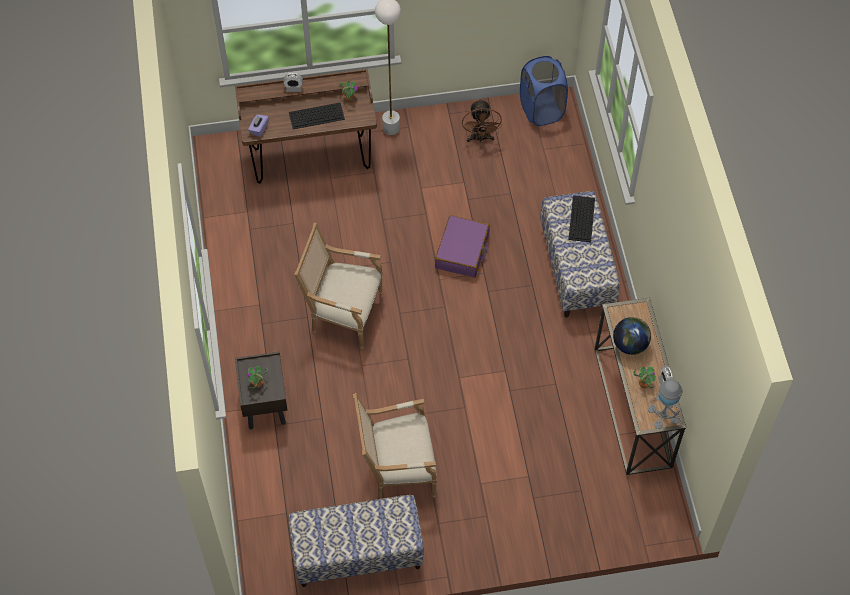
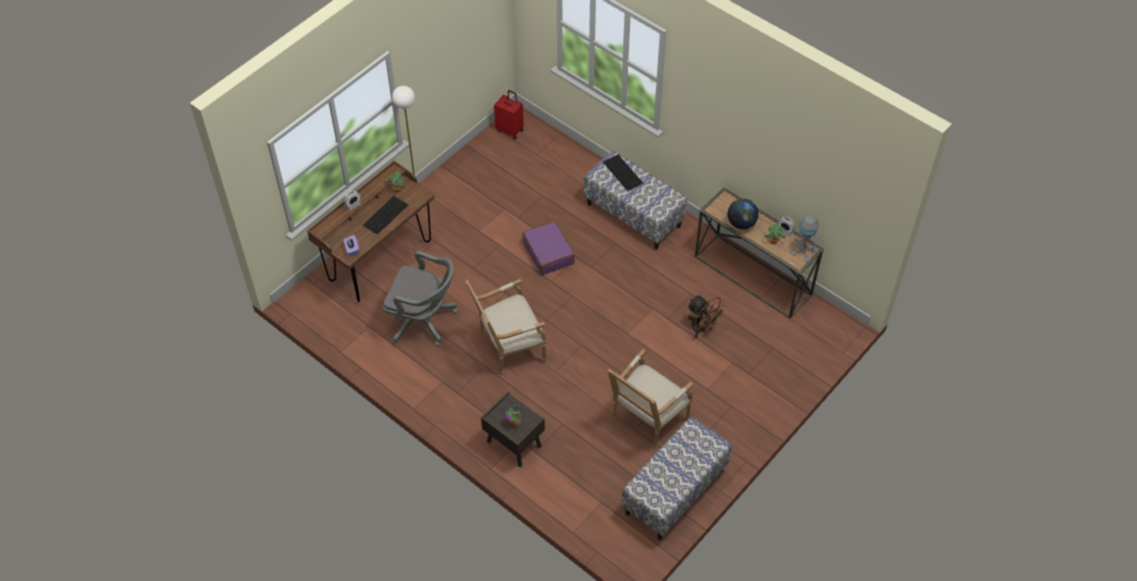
camera: 40 degrees left, 5 degrees down
(295, 238) = (423, 321): none -> grey office chair
(480, 138) = (487, 173): brown fan -> brown fan (702, 328)
(541, 110) = (510, 130): blue laundry basket -> red suitcase

